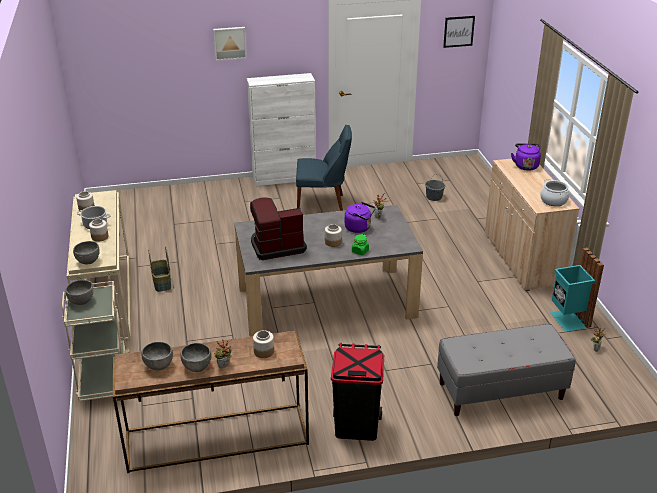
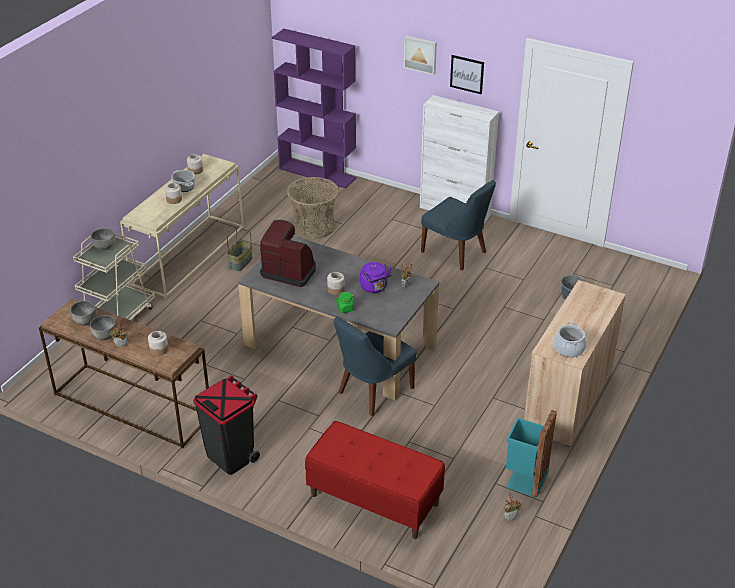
camera: 40 degrees right, 5 degrees up
(88, 261) = (142, 216): grey bowl -> none
(140, 194) = (318, 173): none -> purple bookcase
(190, 231) = (314, 227): none -> basket
(395, 320) = (373, 392): none -> blue chair
(458, 31) = (675, 120): picture -> picture (467, 74)
(500, 391) = (374, 500): grey bench -> red bench
(525, 165) = (601, 301): purple kettle -> none

